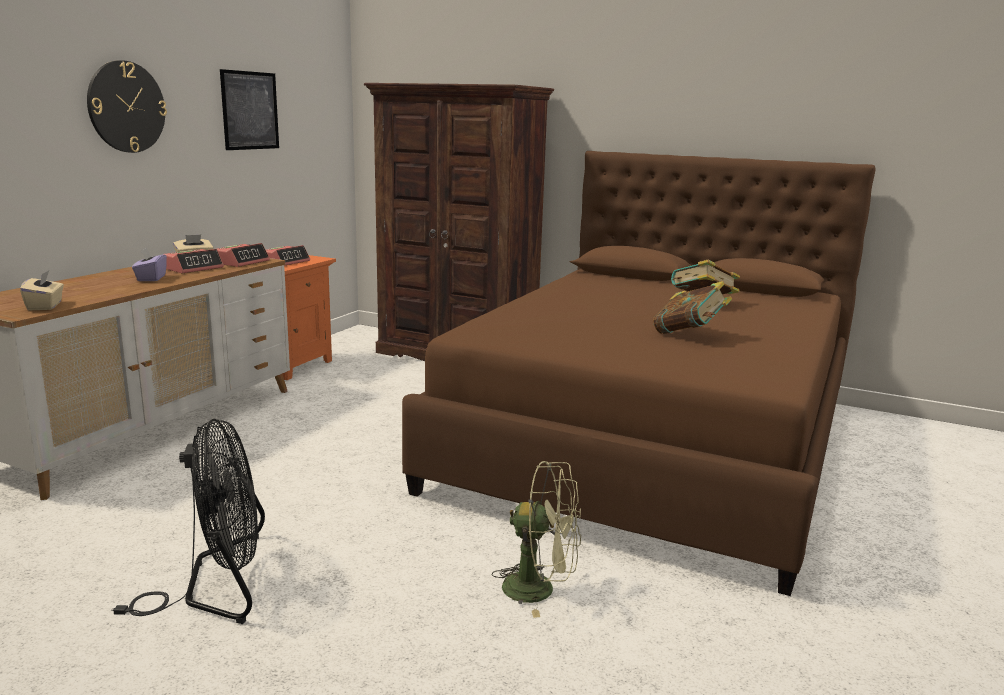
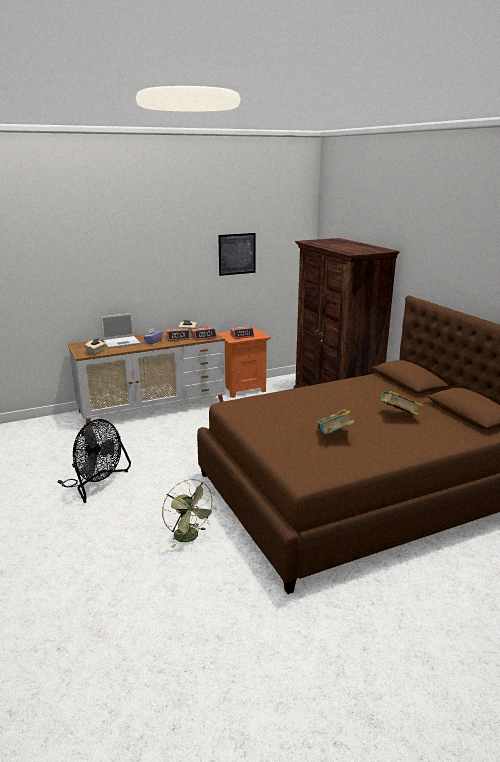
camera: 40 degrees right, 5 degrees up
(78, 286) = (122, 342): none -> laptop
(126, 107) = (162, 259): wall clock -> none

